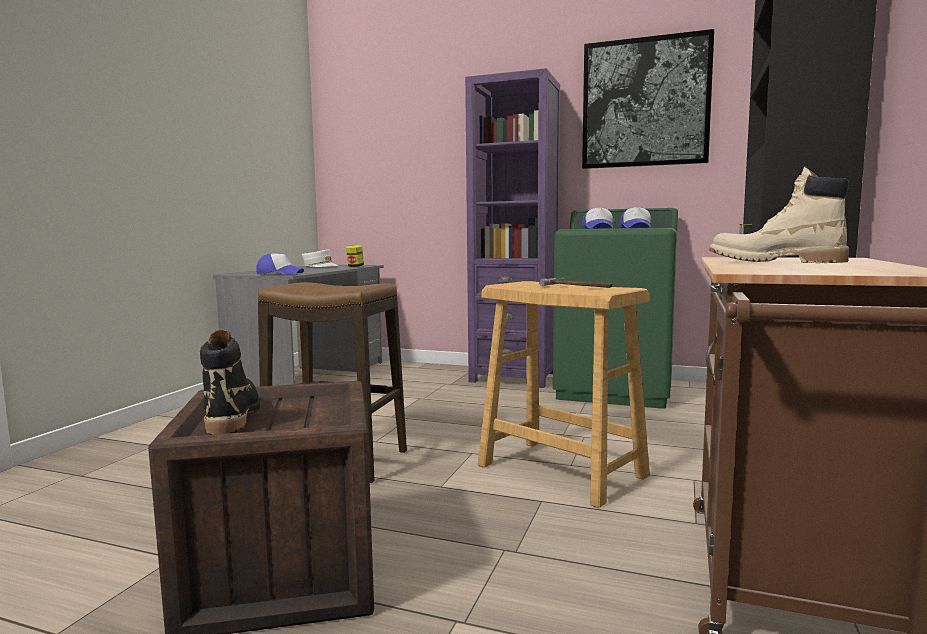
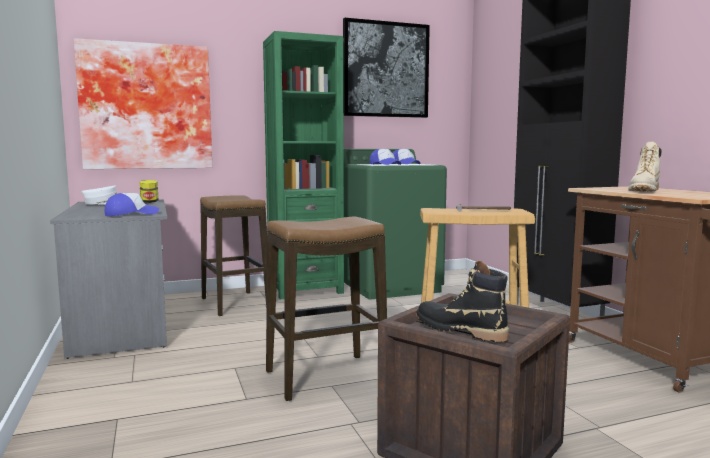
camera: 40 degrees left, 0 degrees up
(377, 174) = (146, 107): none -> picture
(422, 379) = (235, 304): none -> stool
(514, 377) = (305, 289): purple bookcase -> green bookcase
(774, 262) = (644, 191): beige boot -> beige boot turned 45 degrees counterclockwise

